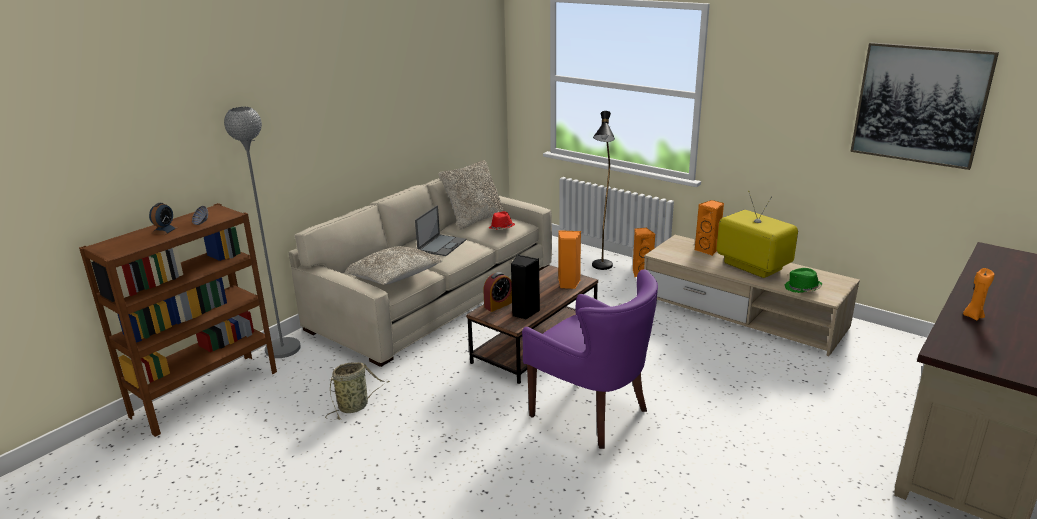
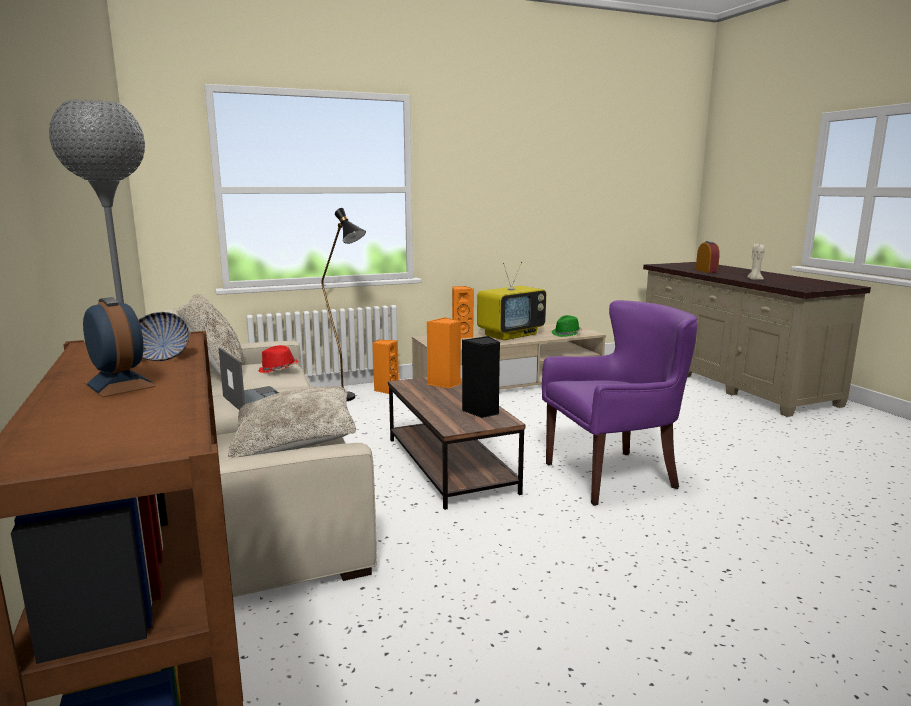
camera: 60 degrees left, 10 degrees down
(355, 406) = (456, 624): basket -> none
(498, 305) = (445, 418): alarm clock -> alarm clock (706, 271)
(751, 266) = (510, 334): television -> television turned 150 degrees clockwise
(920, 104) = (582, 174): picture -> none
(973, 316) = (754, 279): orange candle -> beige candle

